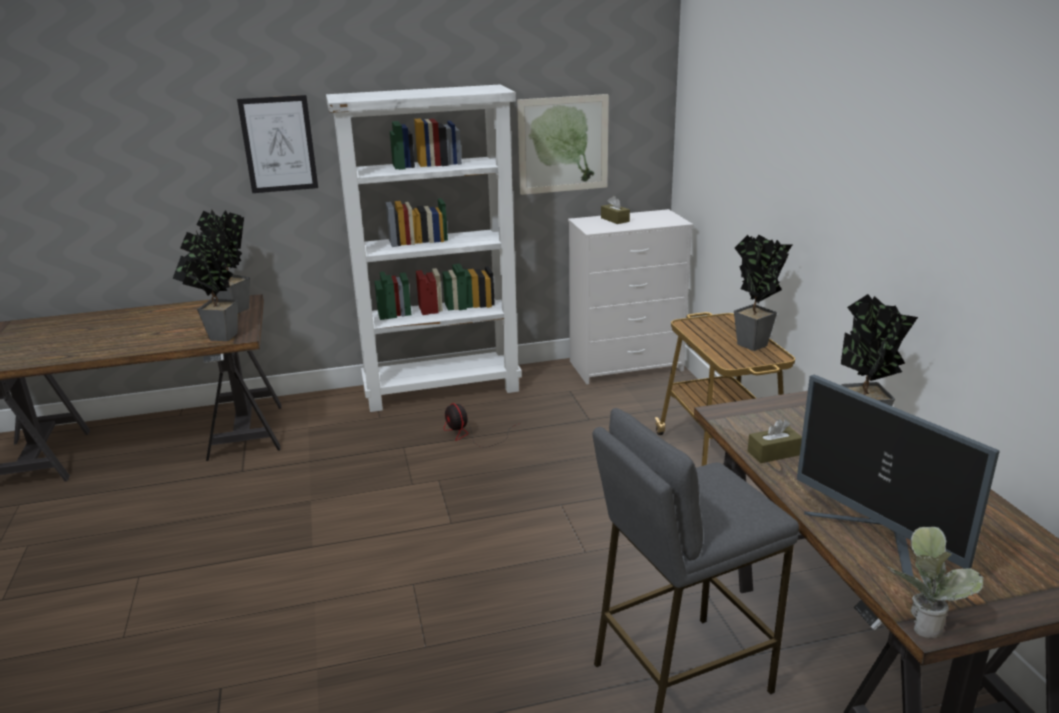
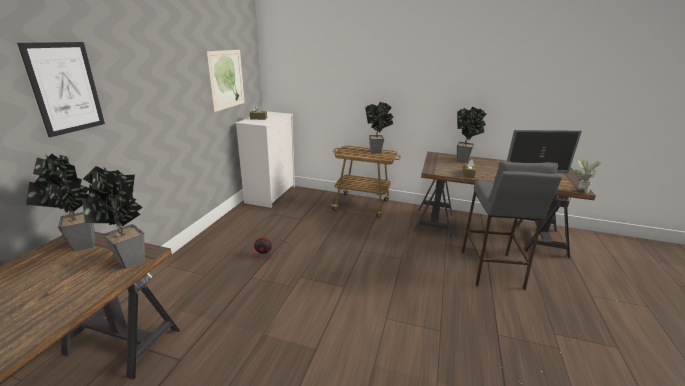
camera: 60 degrees left, 0 degrees up
(443, 390) = (211, 243): white bookcase -> none

